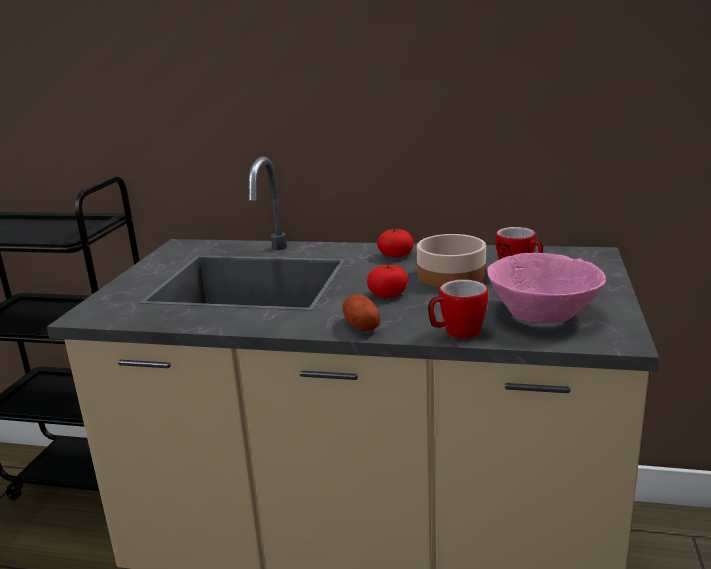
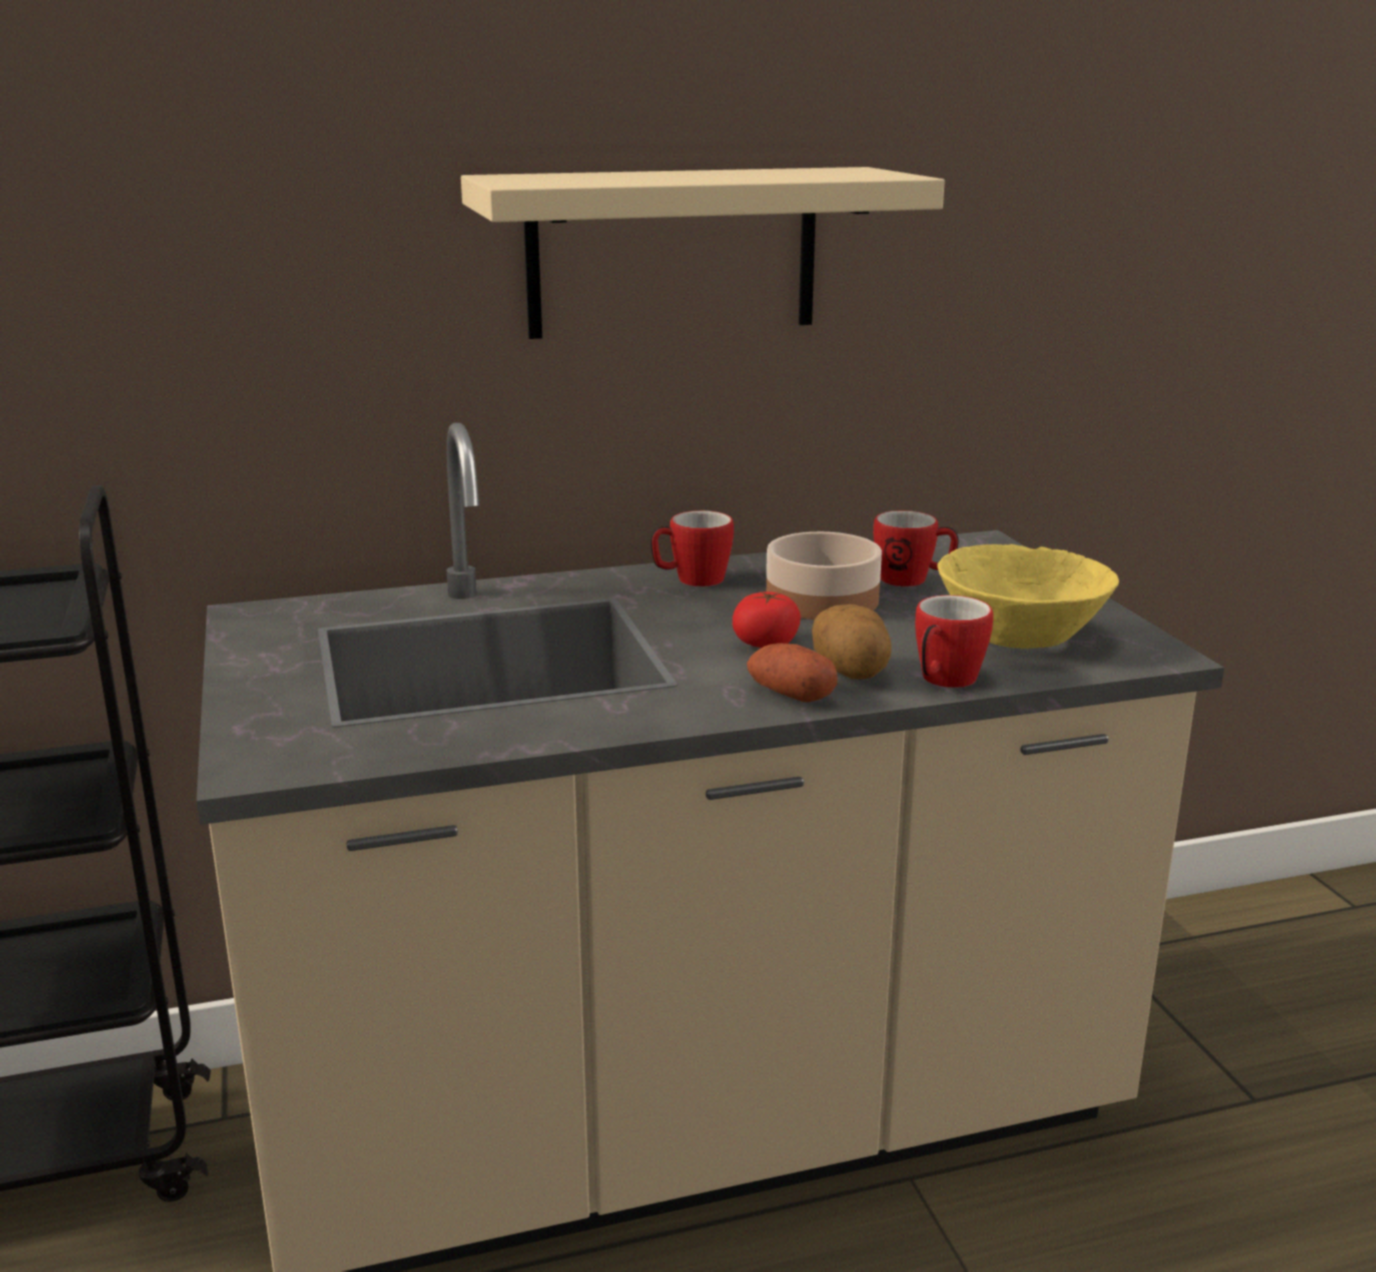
camera: 30 degrees left, 0 degrees up
(395, 255) = (691, 580): tomato -> mug
(402, 66) = (672, 252): none -> beige shelf
(410, 319) = (851, 673): none -> potato
(543, 313) = (1021, 635): pink bowl -> yellow bowl

